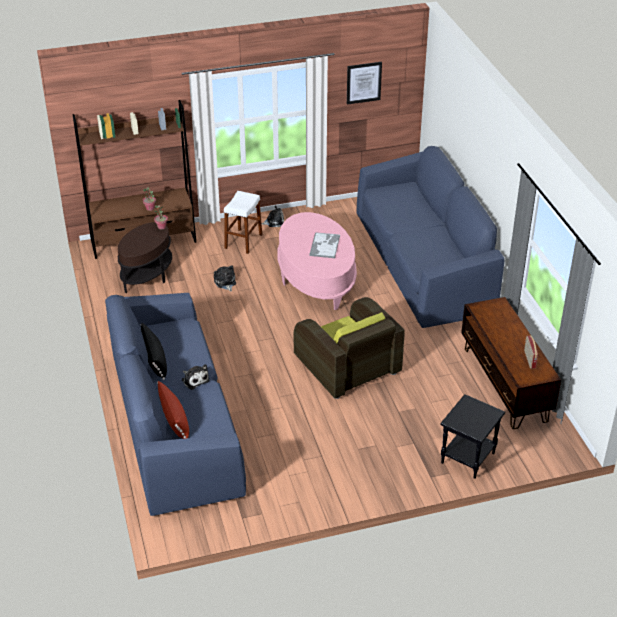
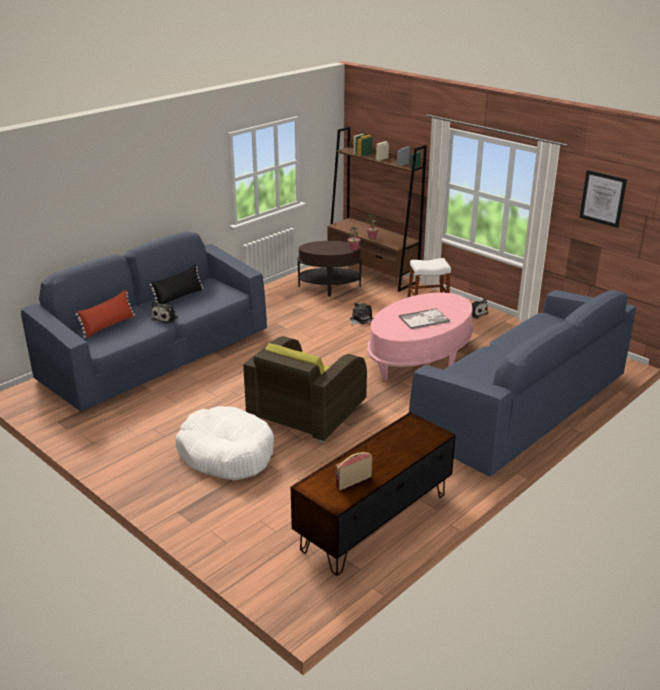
camera: 60 degrees right, 10 degrees down
(373, 428) = (226, 454): none -> white dog bed
(468, 459) = (224, 530): black side table -> none

